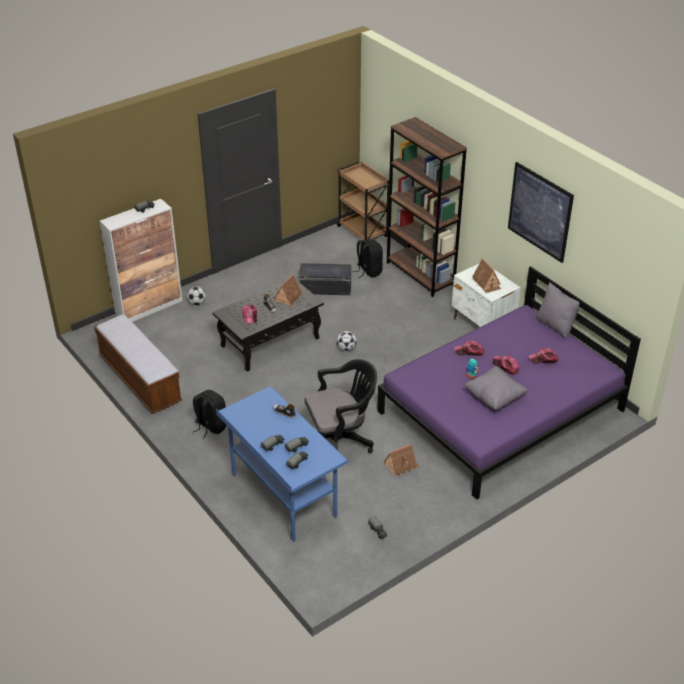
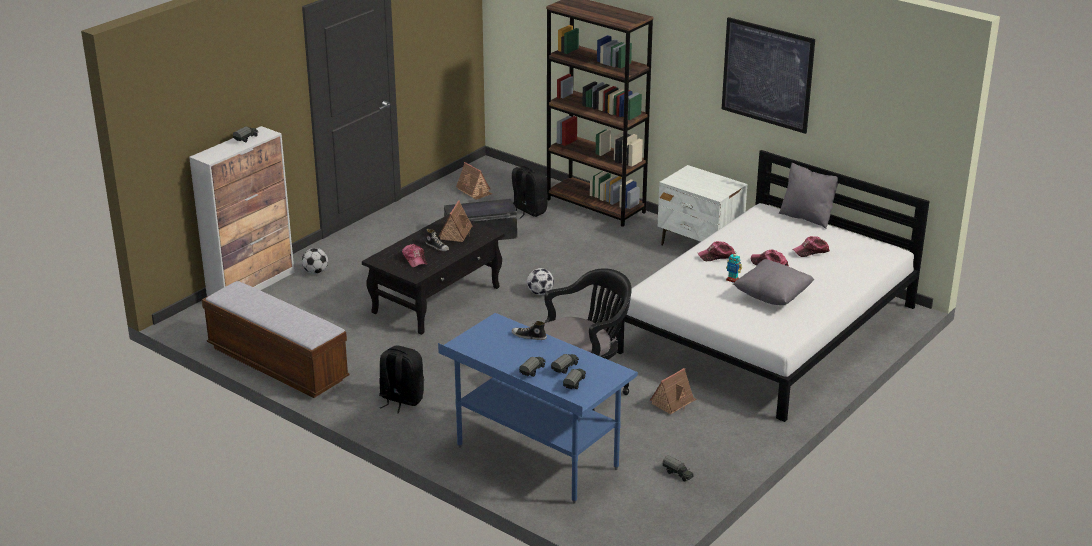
camera: 15 degrees left, 10 degrees down
(363, 232) = (500, 172): brown cart -> none
(486, 283) = (704, 185): toy house -> toy house (474, 191)
(501, 411) = (769, 329): purple bed -> white bed

